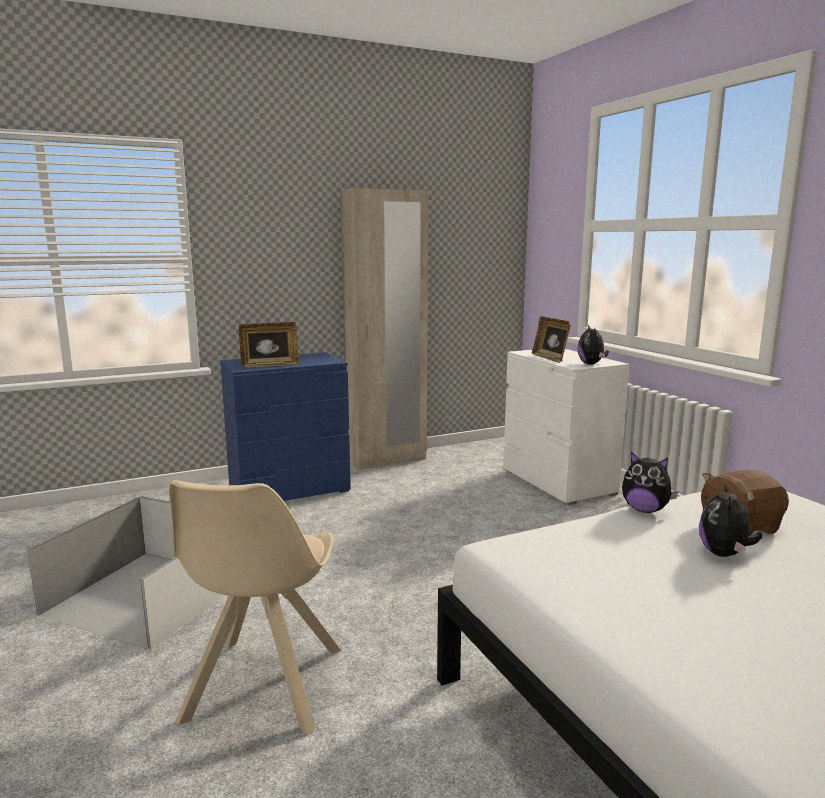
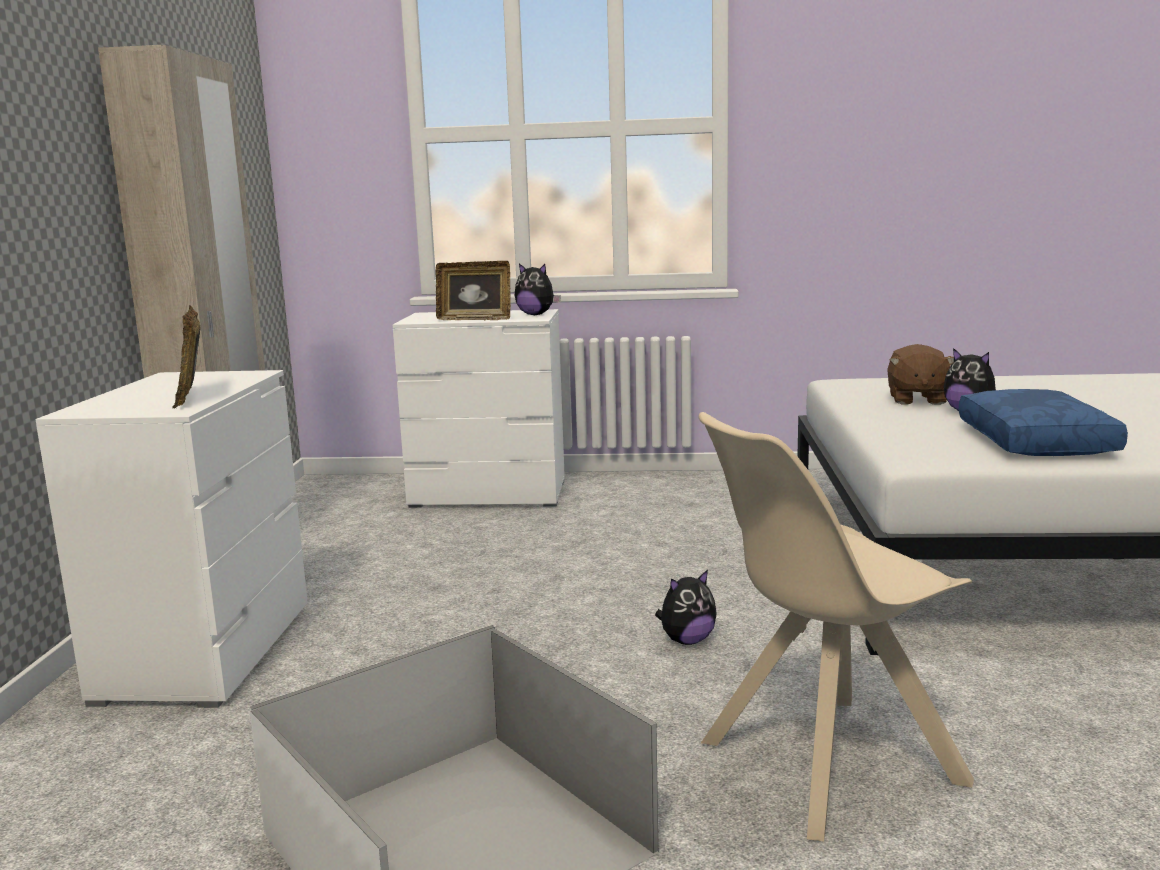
camera: 60 degrees left, 0 degrees up
(262, 687) = (824, 764): beige chair -> beige chair turned 120 degrees clockwise
(270, 365) = (192, 397): picture frame -> picture frame turned 150 degrees clockwise
(290, 490) = (207, 652): blue dresser -> white dresser
(639, 596) = (1038, 442): none -> blue pillow
(645, 510) = (860, 411): plush toy -> plush toy (686, 640)

